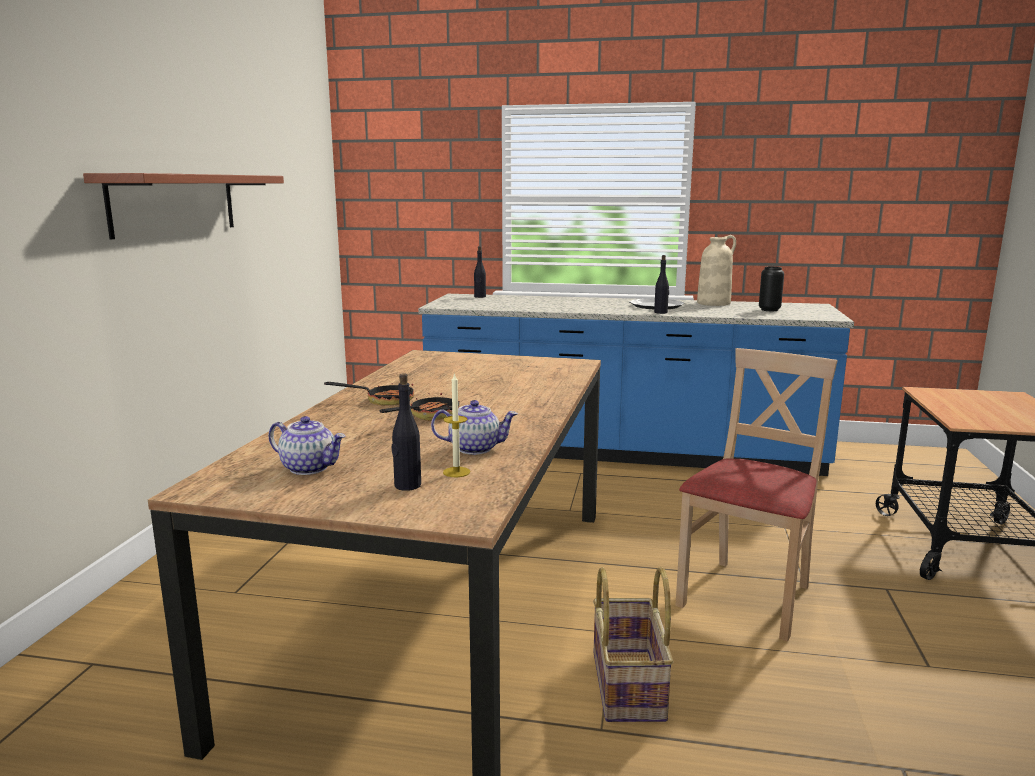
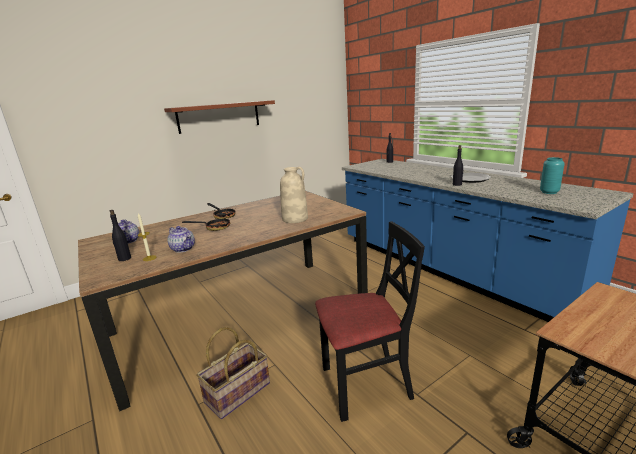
camera: 45 degrees right, 5 degrees up
(714, 303) = (521, 181): beige vase -> beige vase (295, 219)
(747, 597) = (366, 384): beige chair -> black chair
(769, 310) = (549, 192): black vase -> turquoise vase

